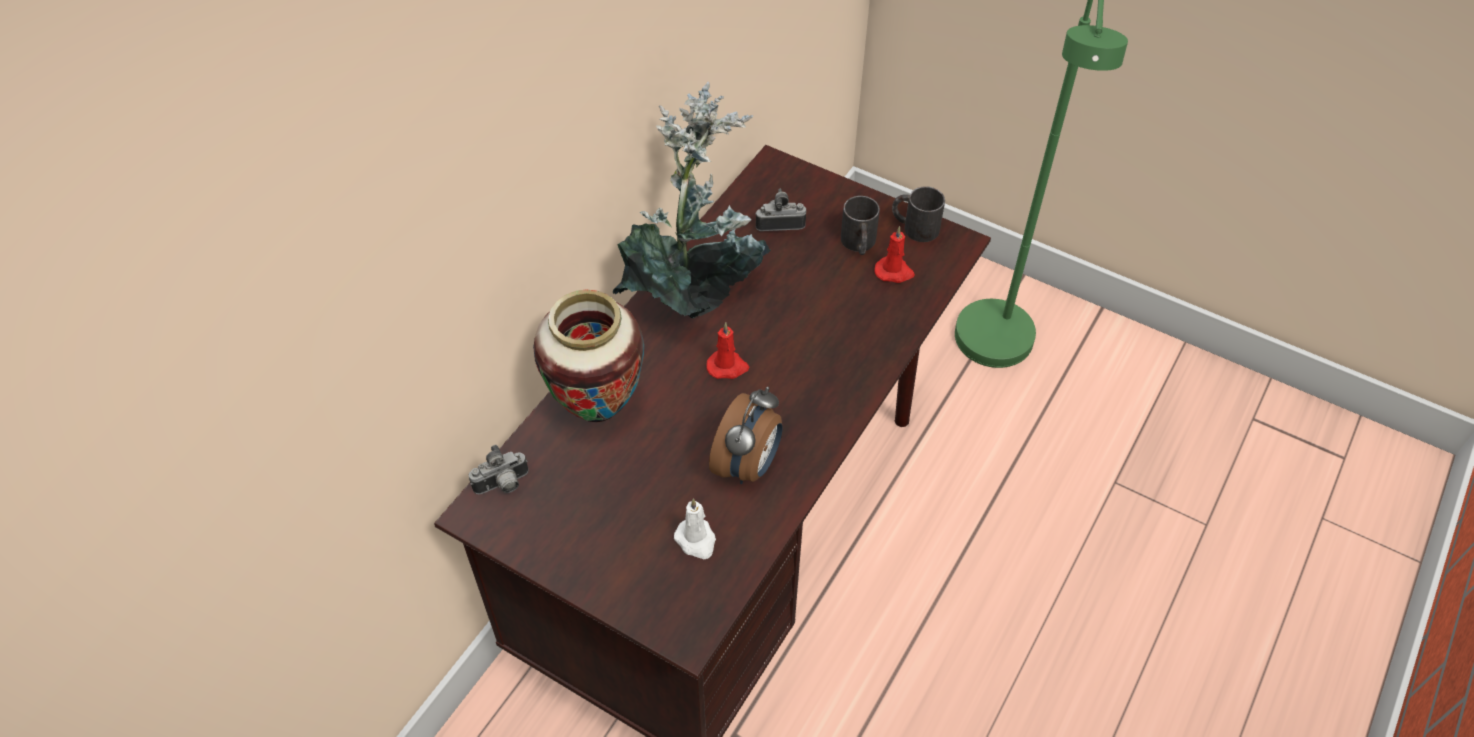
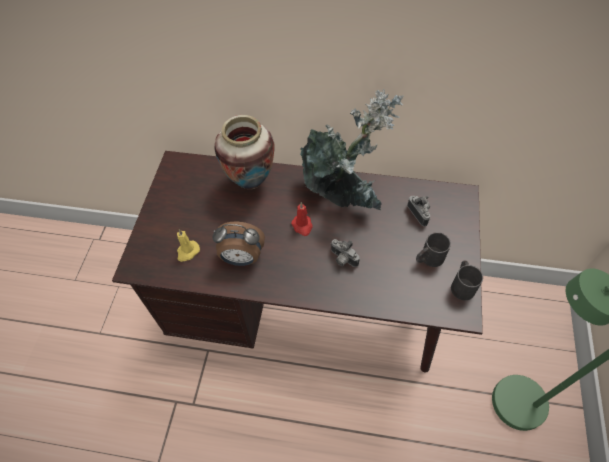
camera: 70 degrees right, 5 degrees up
(503, 485) = (193, 165): camera -> camera (342, 259)
(696, 540) = (187, 252): white candle -> yellow candle
(894, 272) = (417, 285): red candle -> none

